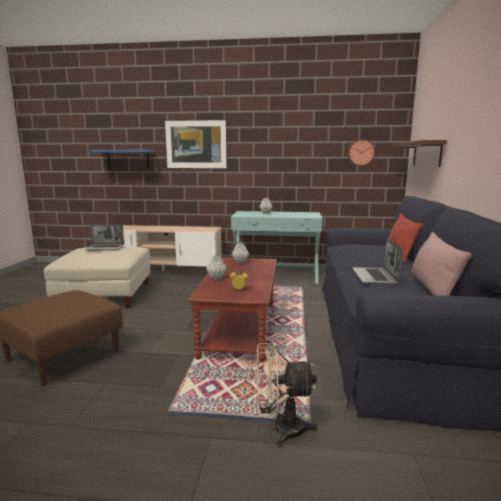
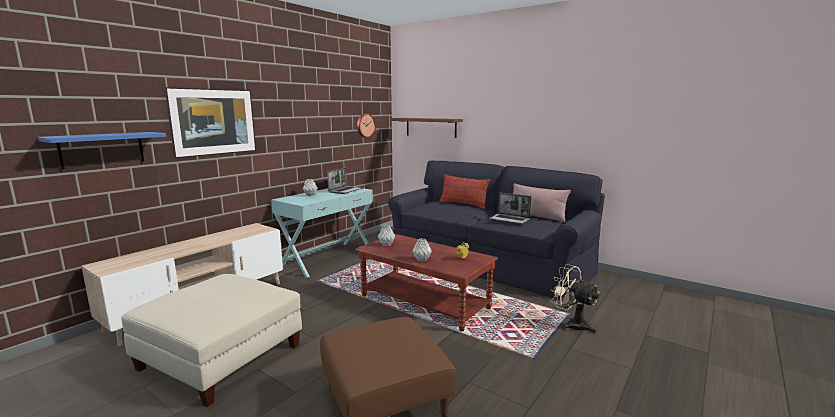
camera: 60 degrees left, 0 degrees up
(106, 248) = (197, 290): laptop -> laptop (345, 190)
(280, 429) = (571, 324): beige fan -> beige fan turned 105 degrees clockwise

